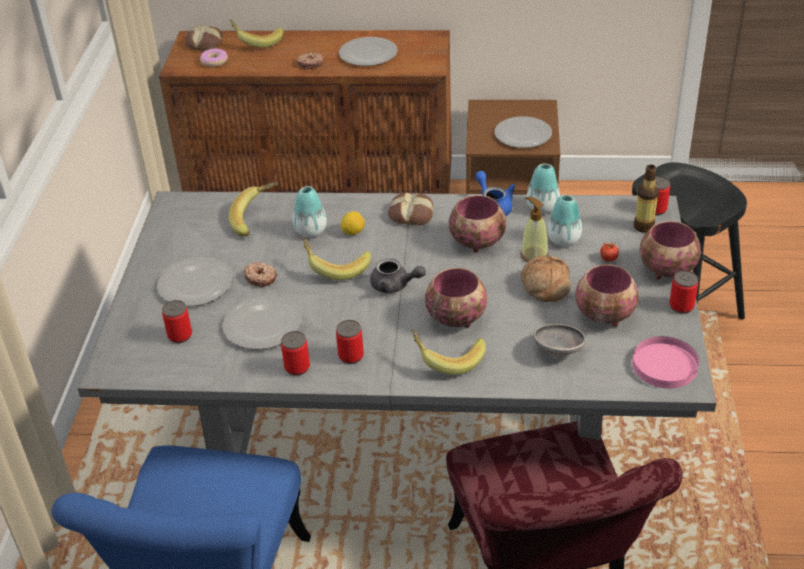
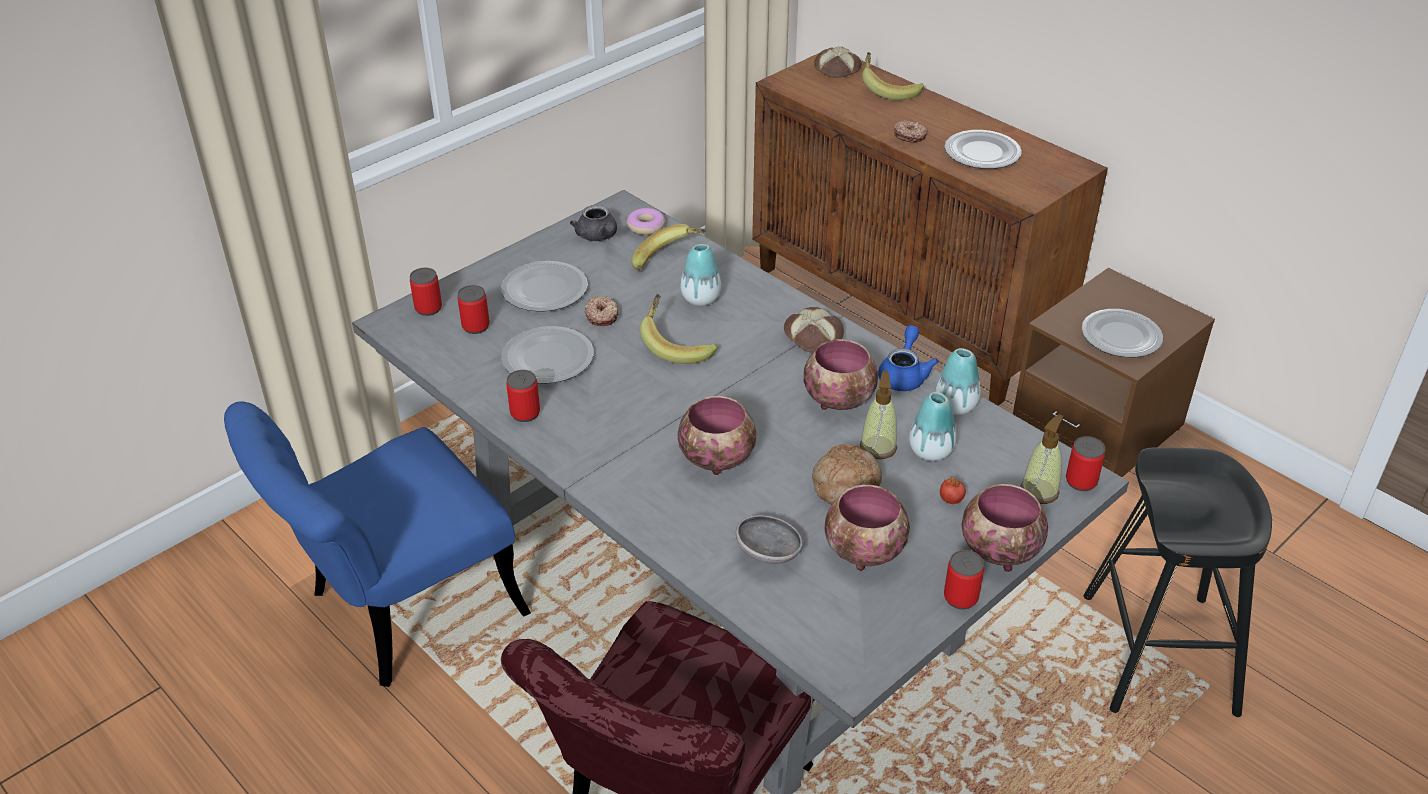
camera: 40 degrees right, 0 degrees up
(214, 62) = (822, 91): donut -> donut (646, 227)
(351, 356) = (580, 432): can -> can (428, 308)
(353, 232) = (736, 321): lemon -> none
(395, 285) = (704, 394): grey teapot -> grey teapot (598, 236)
(447, 358) = (657, 491): banana -> none
(643, 227) = (1039, 491): bottle -> soap dispenser
(664, 365) = (854, 642): pink plate -> none

